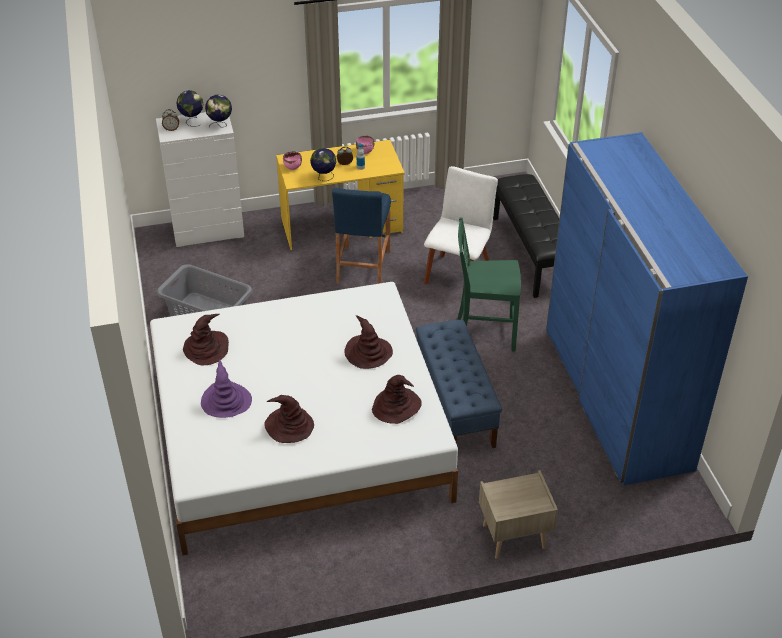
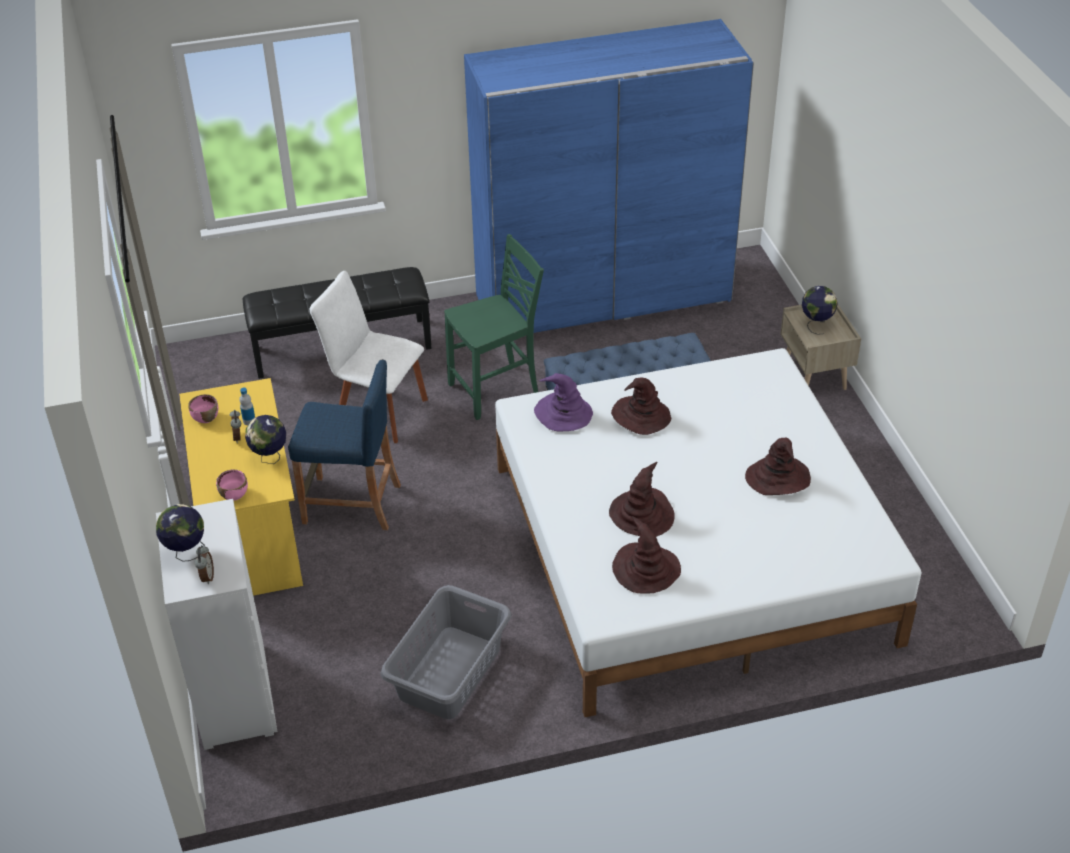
camera: 90 degrees left, 0 degrees up
(220, 125) = (208, 515): globe -> globe (816, 325)
(226, 401) = (745, 539): purple hat -> purple hat (563, 413)
(396, 406) = (730, 391): brown hat -> brown hat (642, 514)
(484, 333) = (496, 390): green chair -> green chair turned 120 degrees counterclockwise

